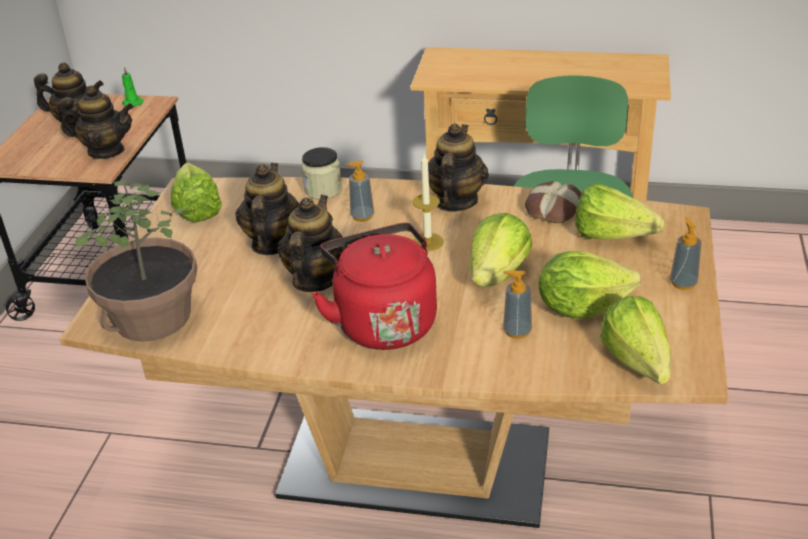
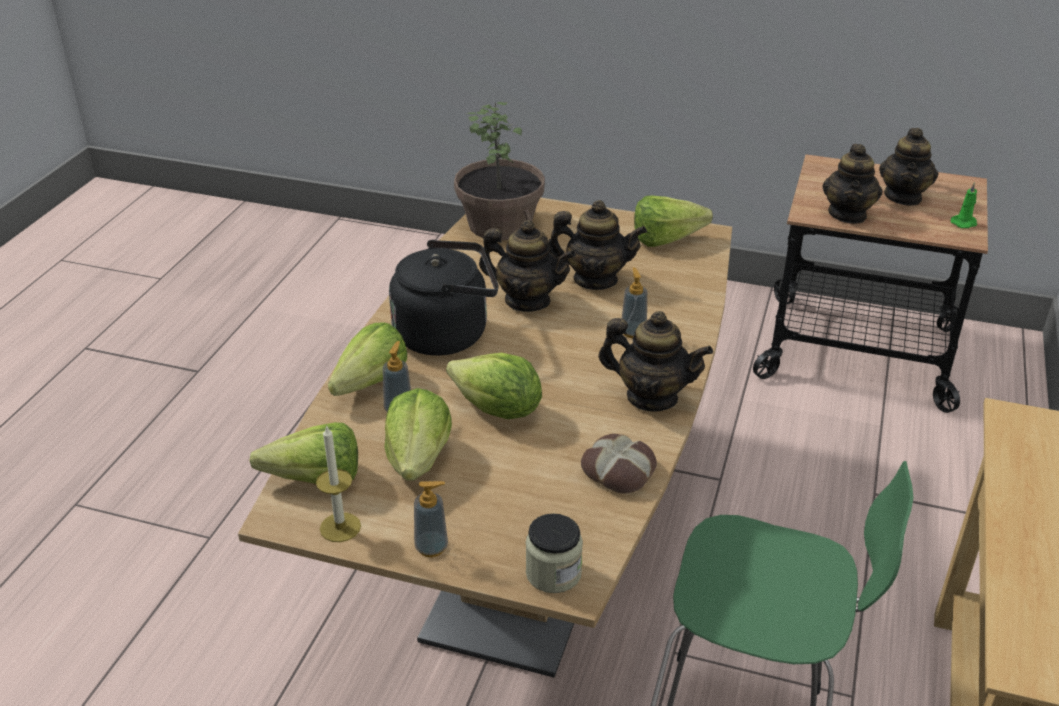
camera: 95 degrees right, 0 degrees up
(323, 190) = (692, 310): jar -> jar (553, 573)
(383, 322) = (447, 334): red kettle -> black kettle
(428, 242) = (572, 370): candle -> candle (340, 527)
(618, 238) = (540, 513): lettuce -> lettuce (364, 387)

